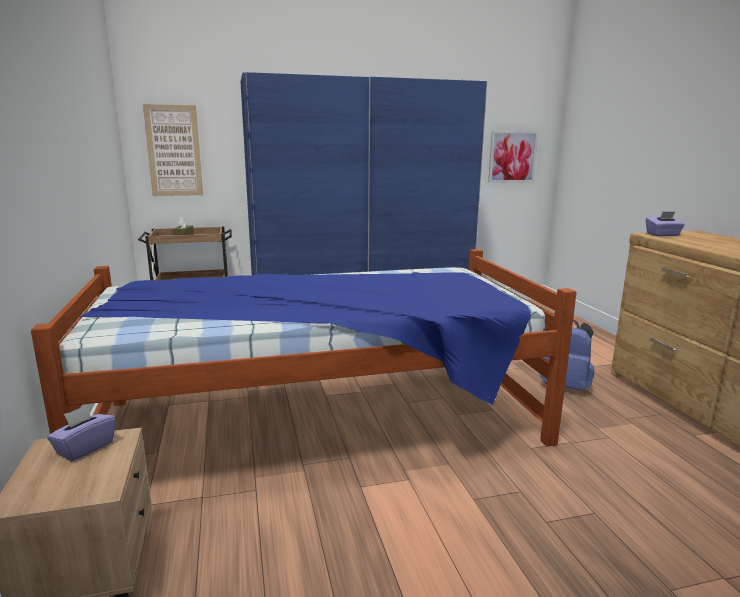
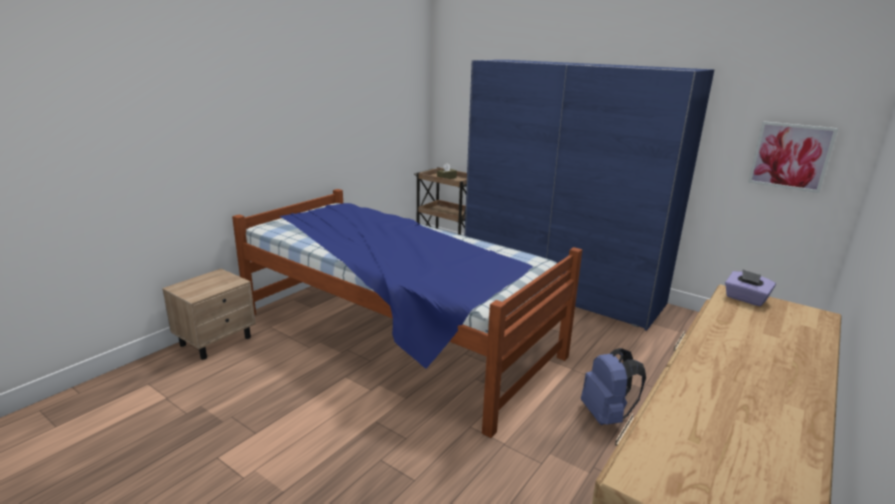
camera: 50 degrees right, 5 degrees up
(85, 448) = (222, 279): purple tissue box -> none
(174, 151) = (458, 112): picture -> none

